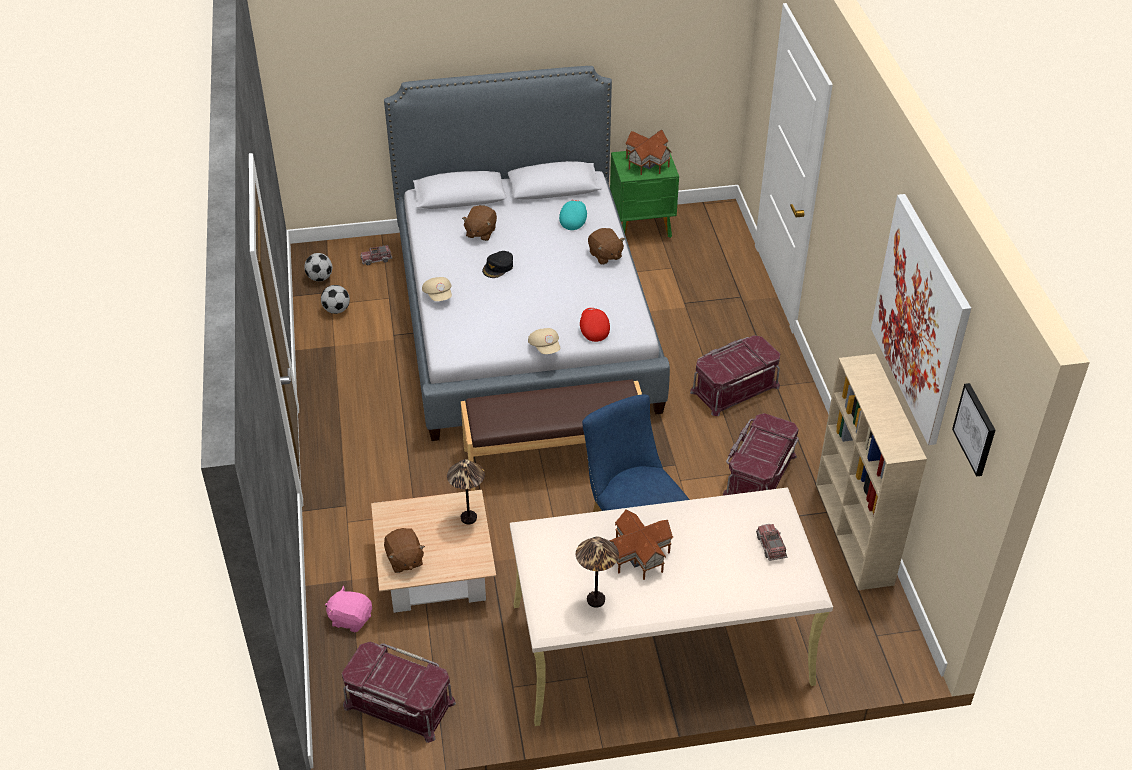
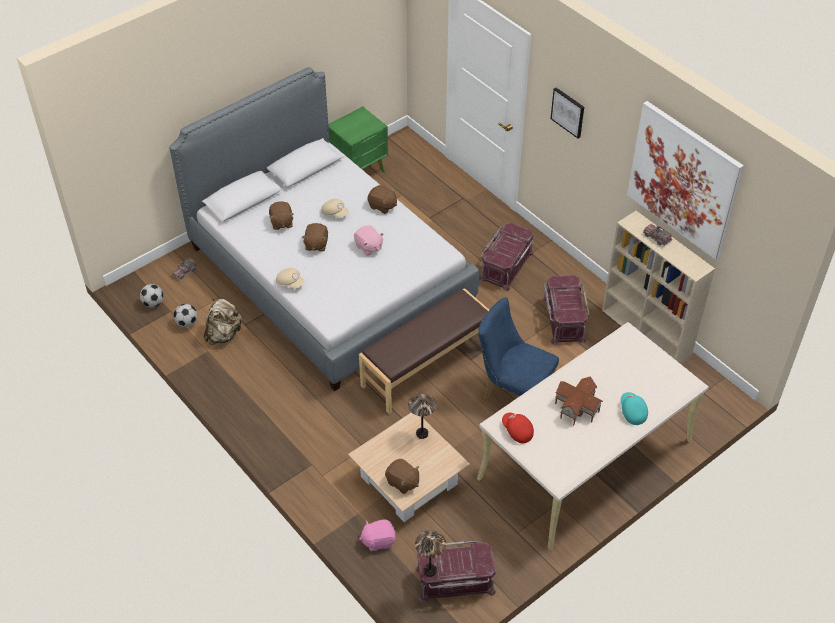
camera: 30 degrees left, 5 degrees up
(364, 336) = (223, 334): none -> beige backpack
(498, 267) = (316, 244): black cap -> brown plush toy
(545, 347) = (395, 290): beige cap -> beige cap (335, 213)
(554, 291) = (368, 247): none -> pink plush toy
(573, 220) = (339, 187): turquoise cap -> turquoise cap (632, 412)
(593, 329) = (417, 264): red cap -> red cap (517, 431)
(595, 600) = (574, 449): table lamp -> table lamp (430, 571)
(647, 162) = (358, 123): toy house -> none
(770, 546) = (648, 365): toy truck -> toy truck (657, 238)
(975, 429) = (764, 240): picture -> picture (568, 112)

